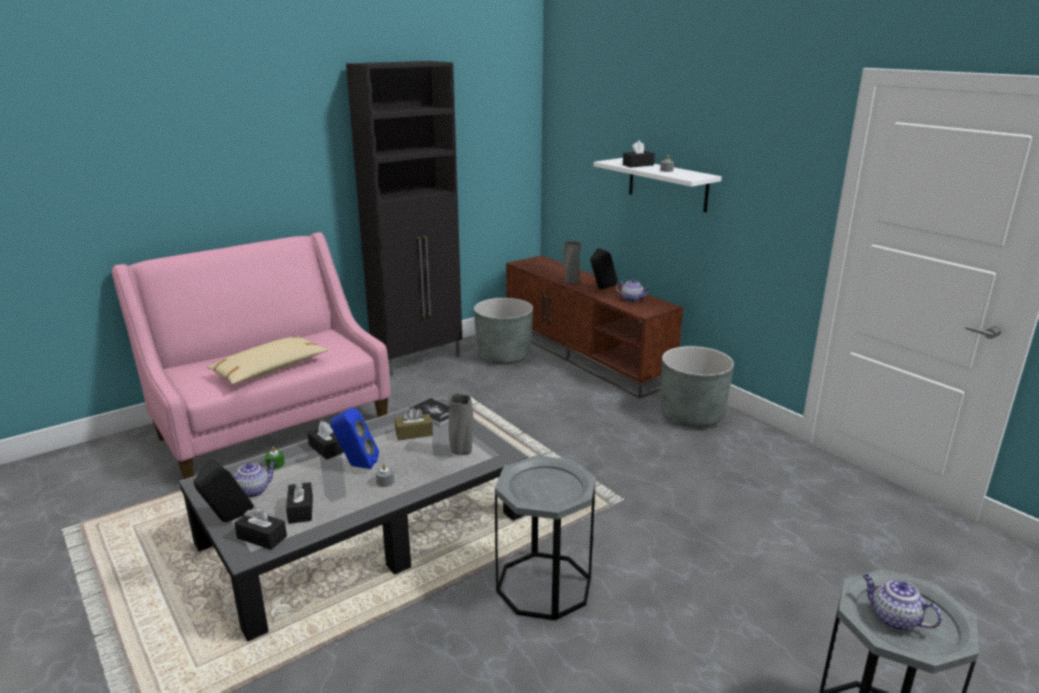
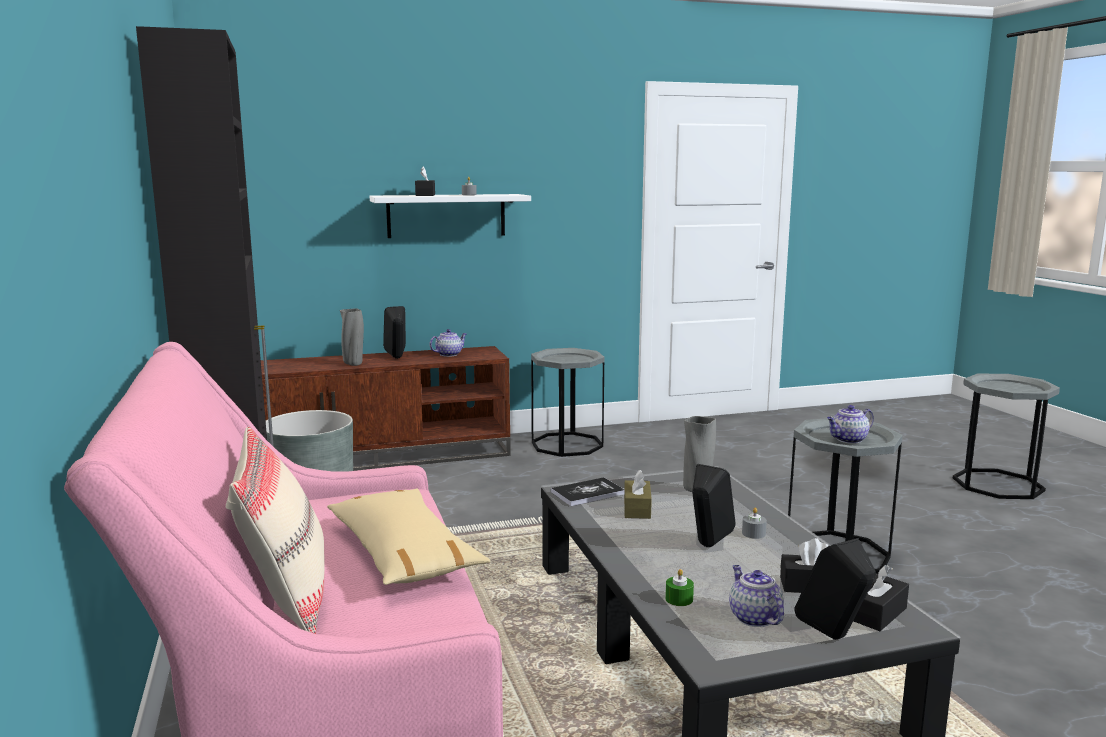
camera: 70 degrees left, 10 degrees down
(218, 358) = (285, 599): none -> beige pillow
(326, 449) = (650, 562): black tissue box -> none
(356, 466) = (707, 546): blue speaker -> black speaker
(691, 416) = (567, 444): grey planter -> grey side table
(893, 619) = (1010, 389): teapot -> teapot (848, 440)

